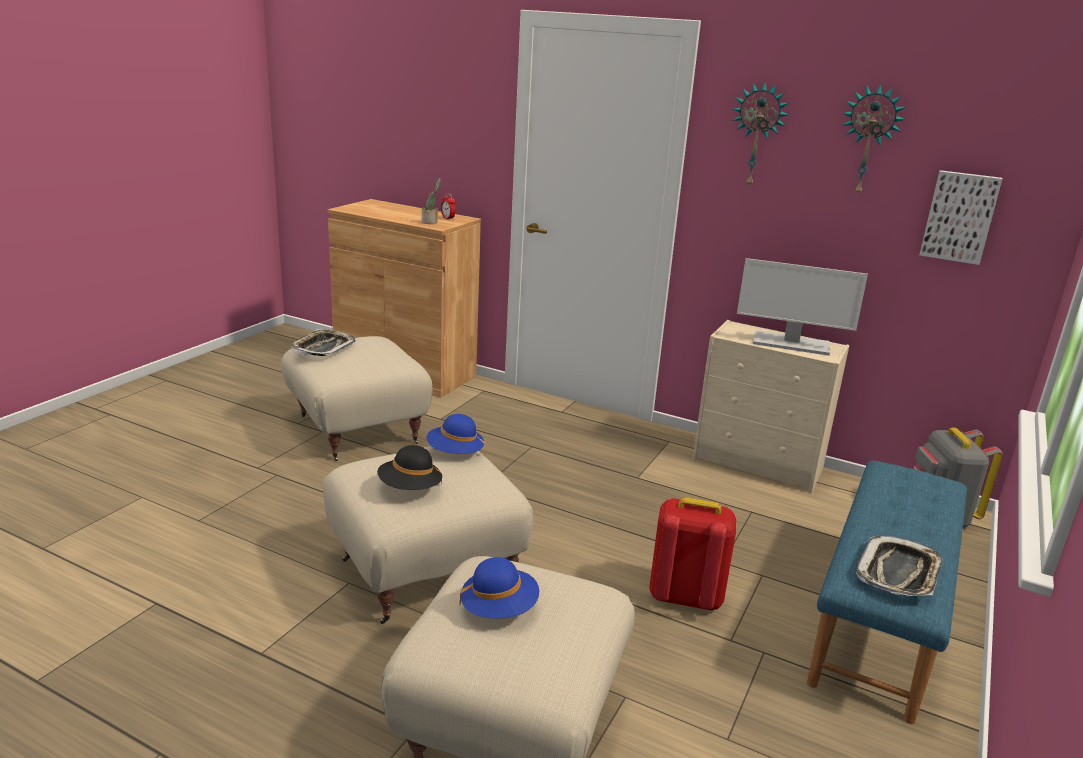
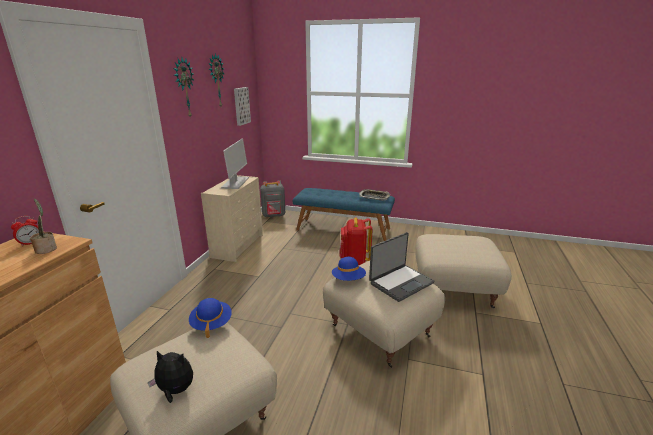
camera: 100 degrees left, 0 degrees up
(323, 348) = (175, 391): tray -> plush toy
(410, 488) = (400, 282): black hat -> laptop
(499, 609) = (461, 250): blue hat -> blue hat (211, 323)

